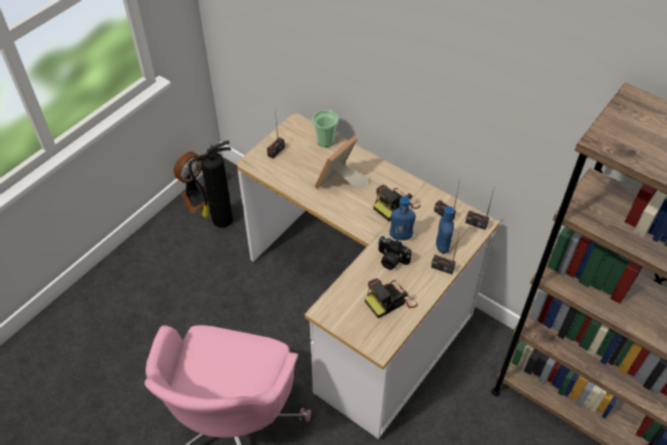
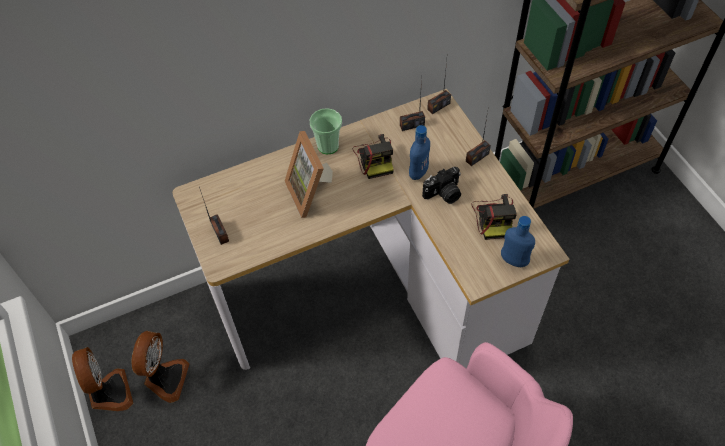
camera: 60 degrees left, 5 degrees up
(221, 220) = (165, 378): fire extinguisher -> fan
(325, 141) = (240, 179): cup -> cup (328, 146)
(442, 246) = (451, 145): blue bottle -> blue bottle (514, 261)

